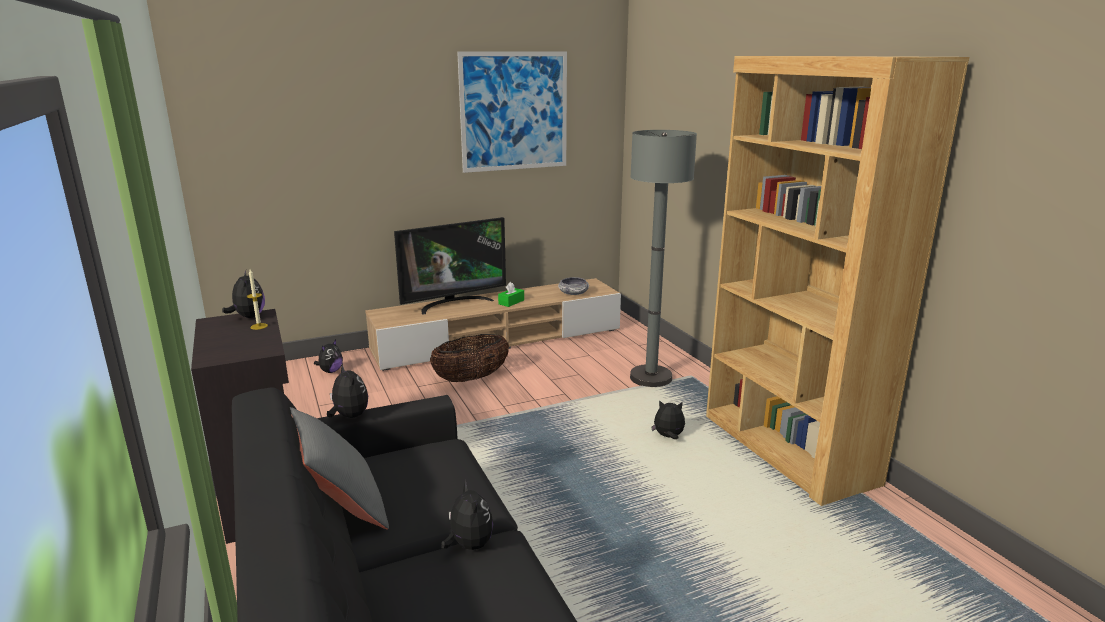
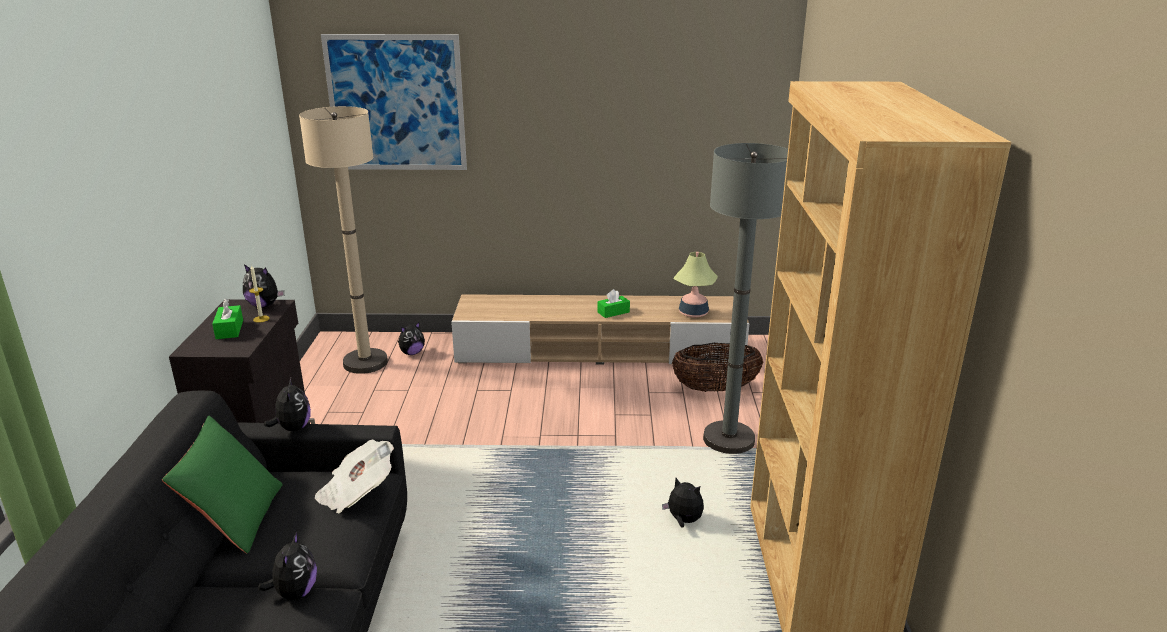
camera: 25 degrees right, 5 degrees up
(234, 339) = (229, 329): none -> green tissue box
(248, 317) = (264, 305): plush toy -> plush toy turned 105 degrees clockwise
(290, 387) = (365, 362): none -> beige floor lamp
(342, 506) = (235, 517): grey pillow -> green pillow
(446, 457) = (356, 493): none -> newspaper
(453, 303) = (552, 302): television -> none
(471, 378) = (534, 393): basket -> basket (715, 389)
(514, 111) = (645, 91): picture -> picture (396, 103)
(573, 293) = (693, 313): bowl -> table lamp

